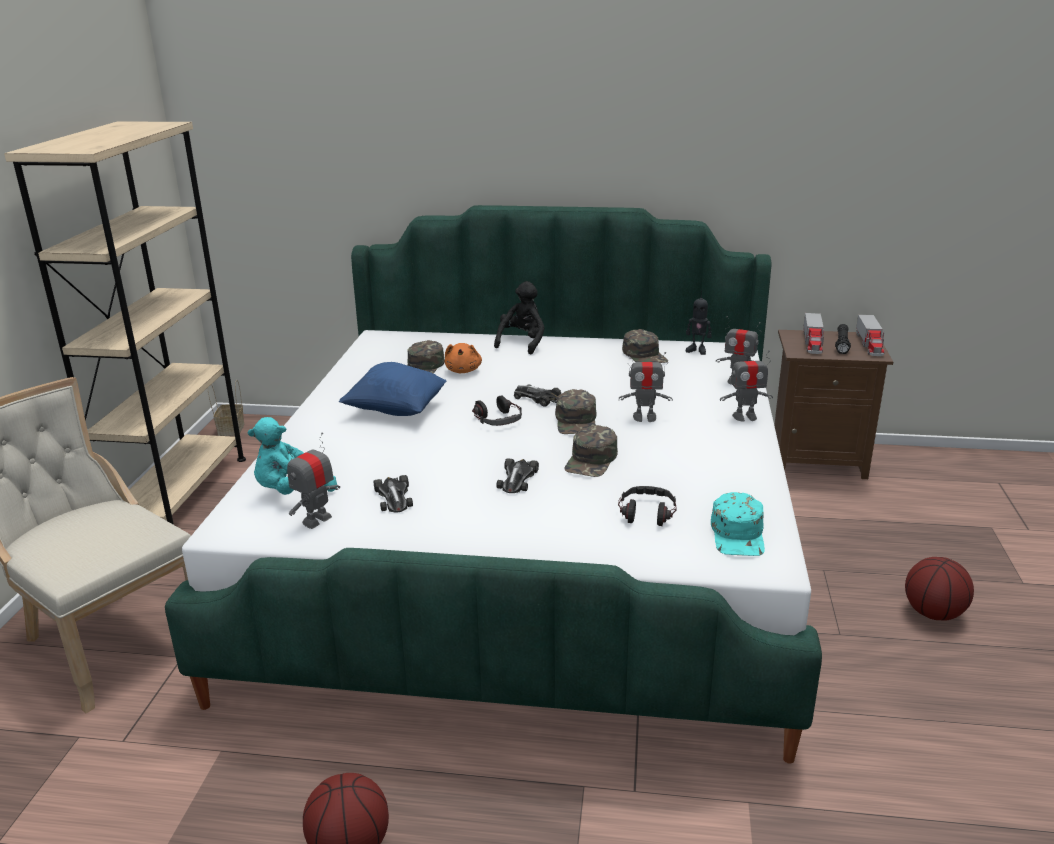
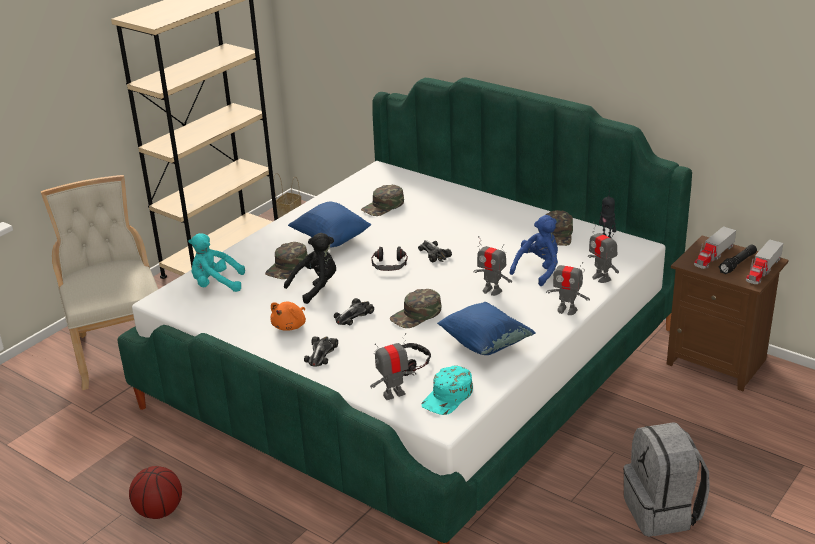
camera: 30 degrees right, 5 degrees up
(316, 520) = (212, 309): toy robot -> toy robot (393, 394)
(394, 497) = (268, 306): toy car -> toy car (321, 353)
(463, 370) = (408, 216): orange plush toy -> orange plush toy (290, 326)
(522, 342) = (477, 199): black plush toy -> black plush toy (316, 287)
(576, 421) = (440, 280): green cap -> green cap (287, 267)
(667, 388) = (538, 270): none -> blue plush toy
(705, 469) = (485, 344): none -> blue pillow
(934, 613) = (663, 512): basketball -> grey backpack

